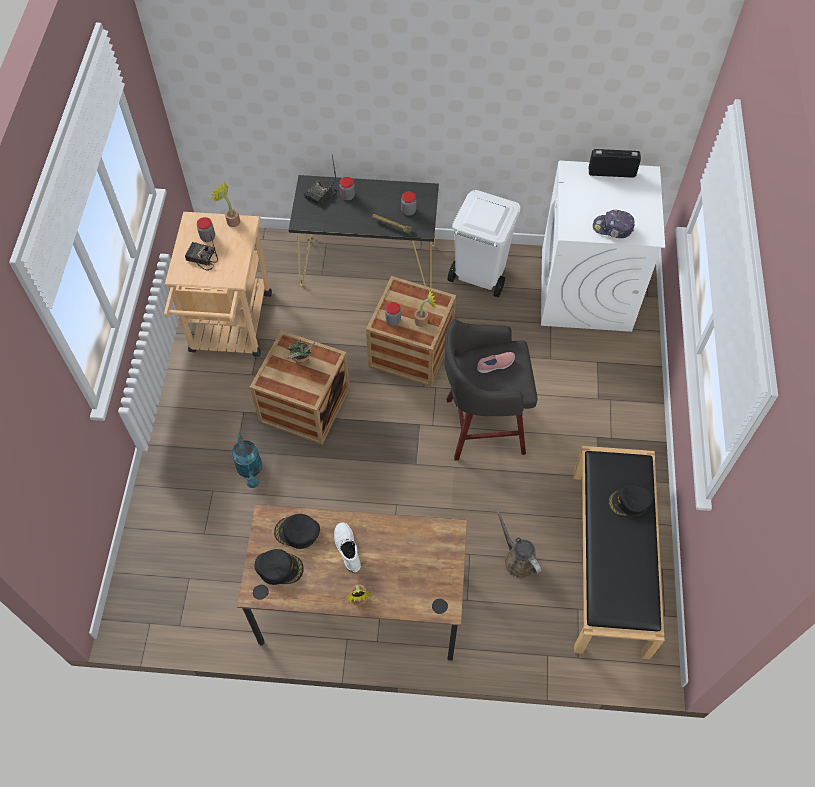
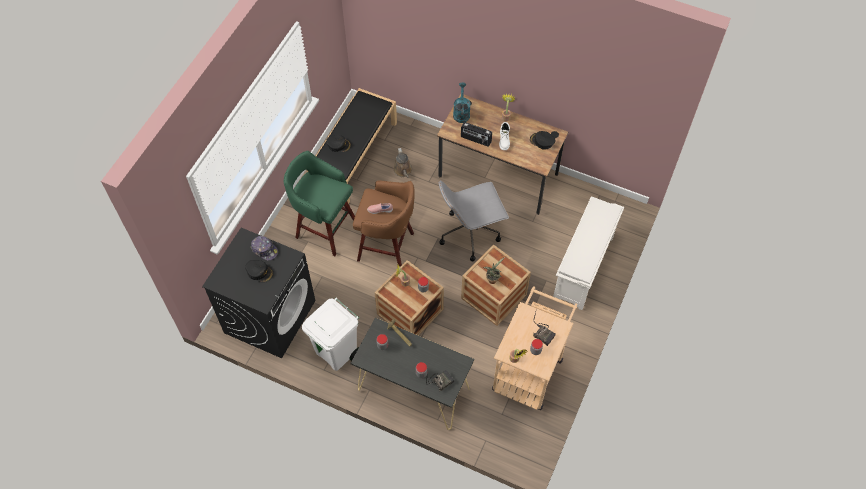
camera: 160 degrees left, 0 degrees up
(183, 487) = (583, 268): none -> white shoe rack
(250, 470) = (539, 265): turquoise watering can -> turquoise watering can (461, 112)
(297, 533) = (528, 155): black cap -> black cap (259, 272)
(370, 487) = (470, 233): none -> grey office chair
(481, 426) = (387, 247): grey stool -> brown stool
(585, 424) = (324, 228): none -> green stool
(586, 290) = (270, 316): white washing machine -> black washing machine
(611, 172) = (237, 292): radio -> radio (475, 140)

